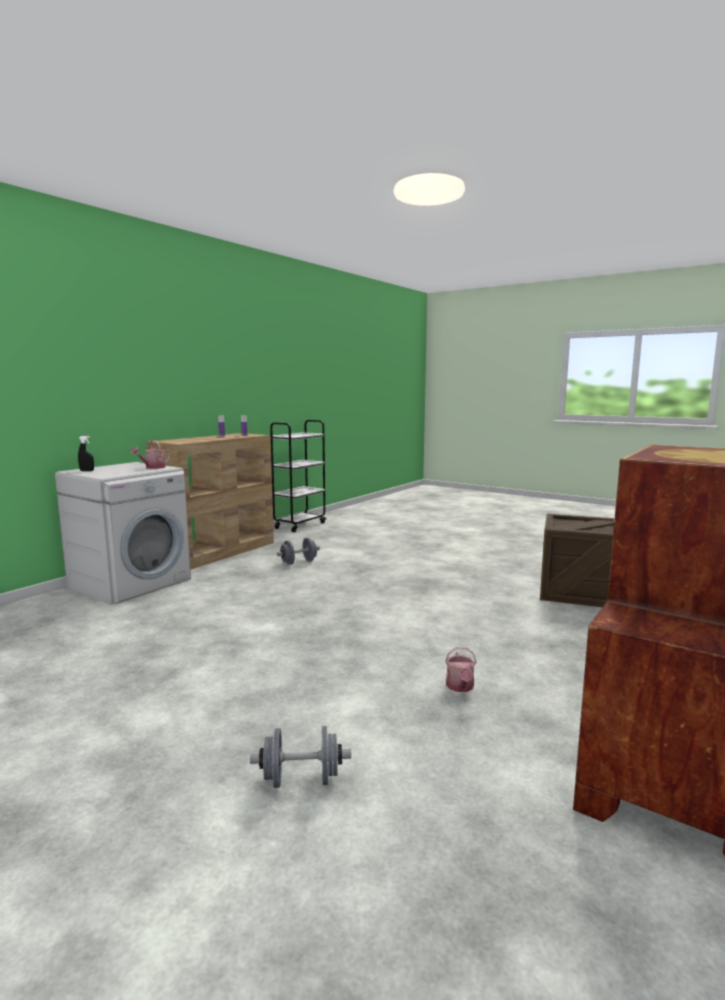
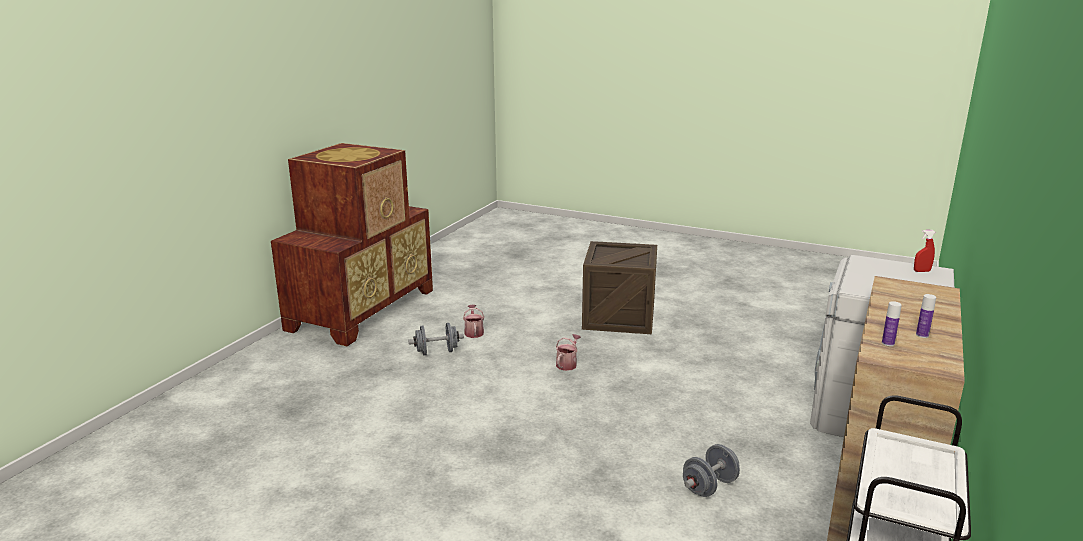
camera: 170 degrees right, 10 degrees up
(87, 471) = (921, 271): black spray bottle -> red spray bottle
(153, 467) = (870, 286): watering can -> watering can (567, 364)
(301, 780) = (553, 290): grey dumbbell -> grey dumbbell (437, 352)
(578, 592) = (302, 451): crate -> crate (619, 317)

